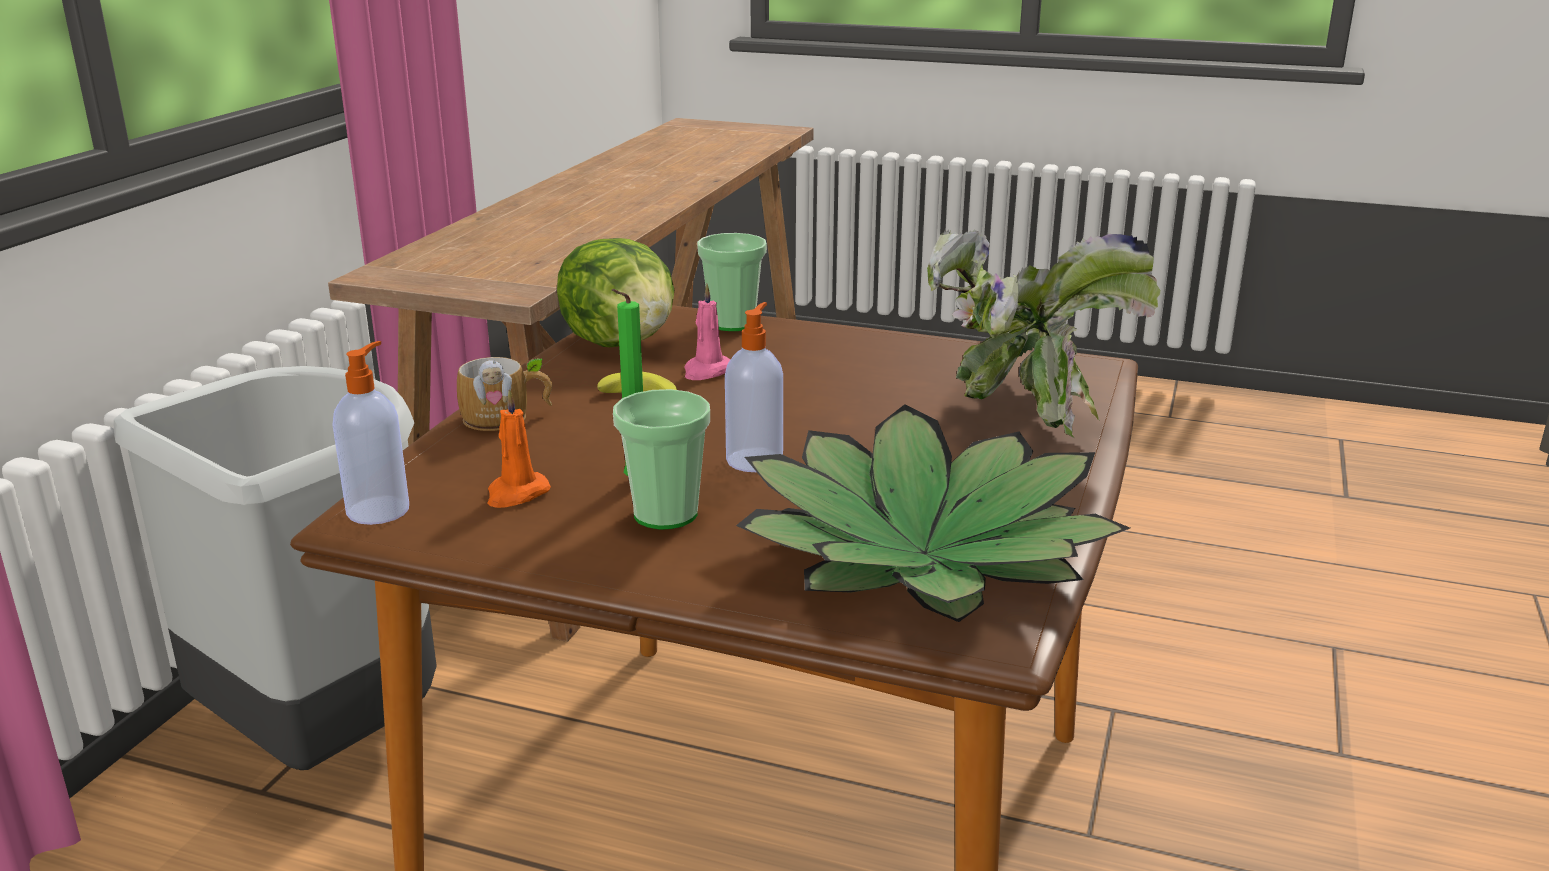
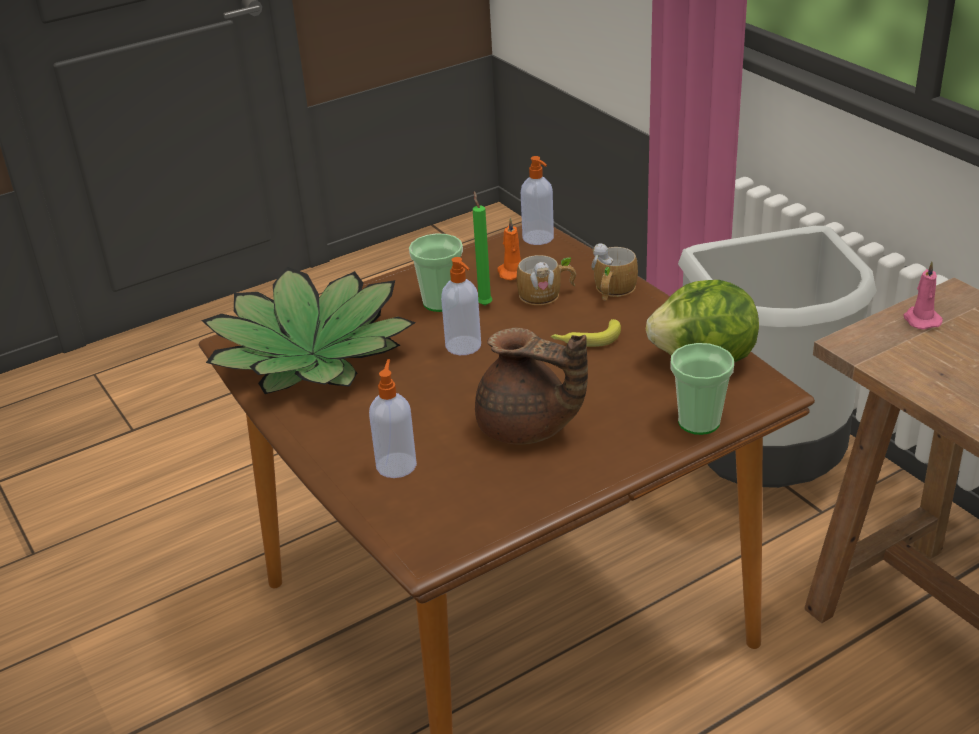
camera: 130 degrees right, 10 degrees up
(560, 451) = (547, 294): none -> mug
(707, 371) = (611, 376): pink candle -> pink candle (920, 319)
(858, 380) = (527, 429): none -> brown teapot
(1018, 417) = (396, 464): potted plant -> soap dispenser

